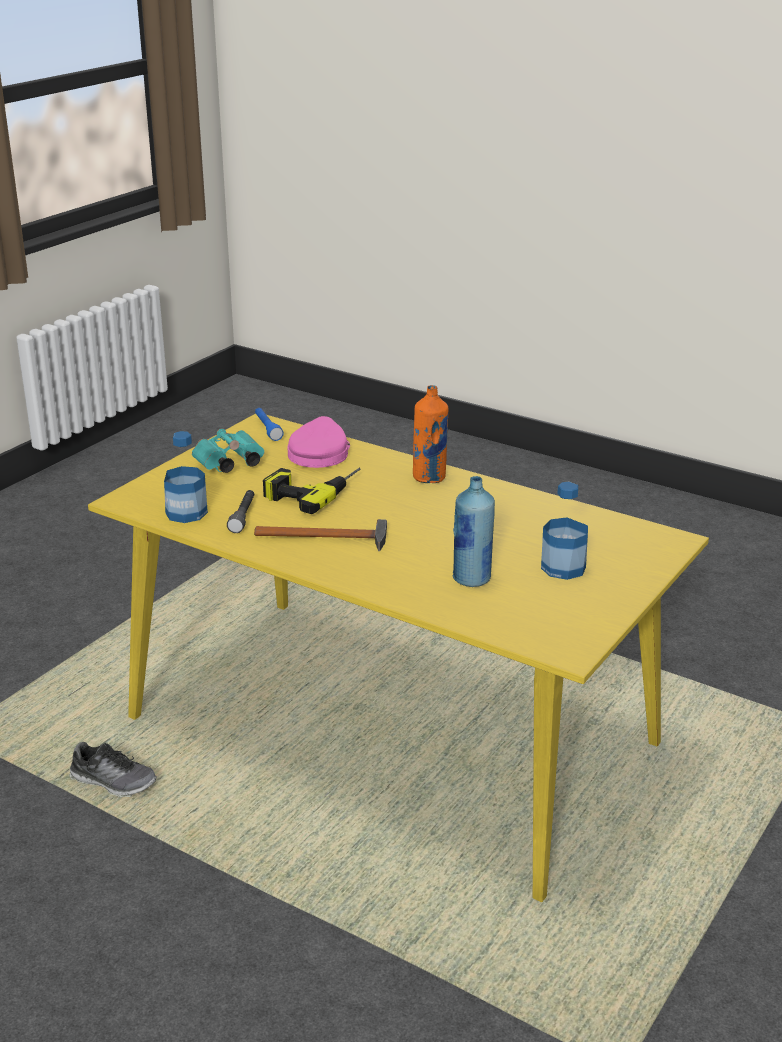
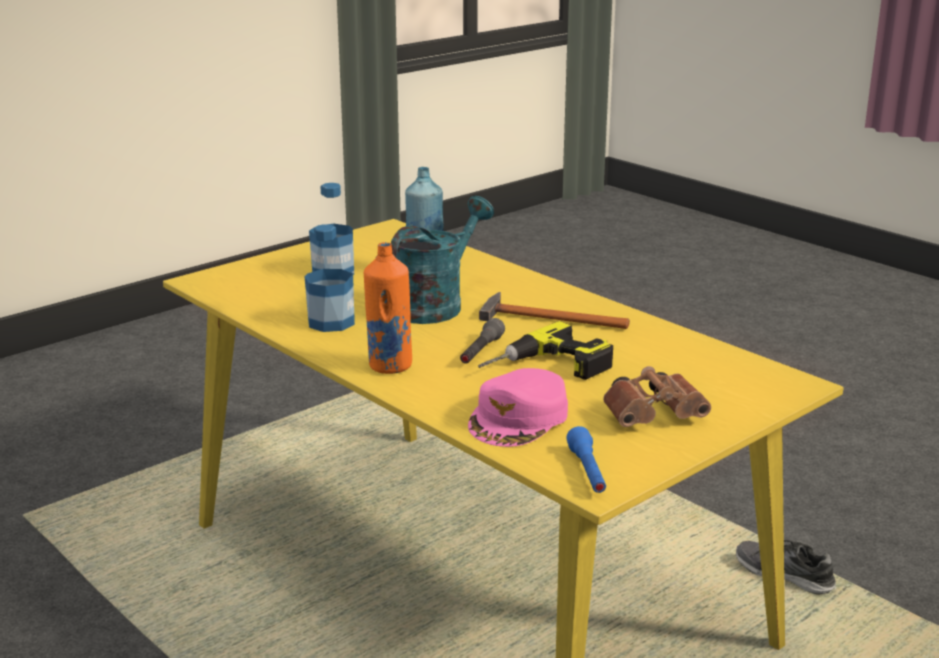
camera: 165 degrees left, 5 degrees down
(186, 513) = (710, 360): bottle -> bottle (331, 322)
(228, 465) = (656, 416): turquoise binoculars -> brown binoculars
(243, 517) = (640, 348): grey flashlight -> grey flashlight (480, 352)
(435, 539) = (435, 305): none -> turquoise watering can

